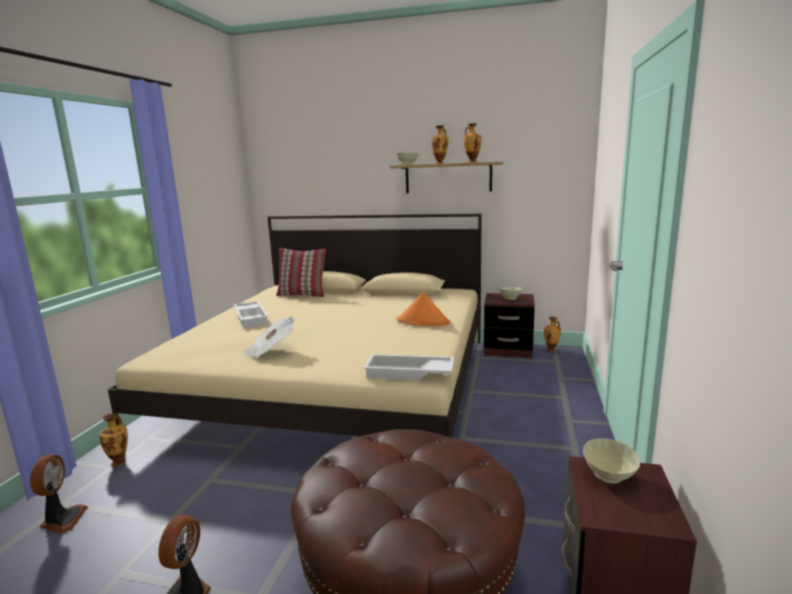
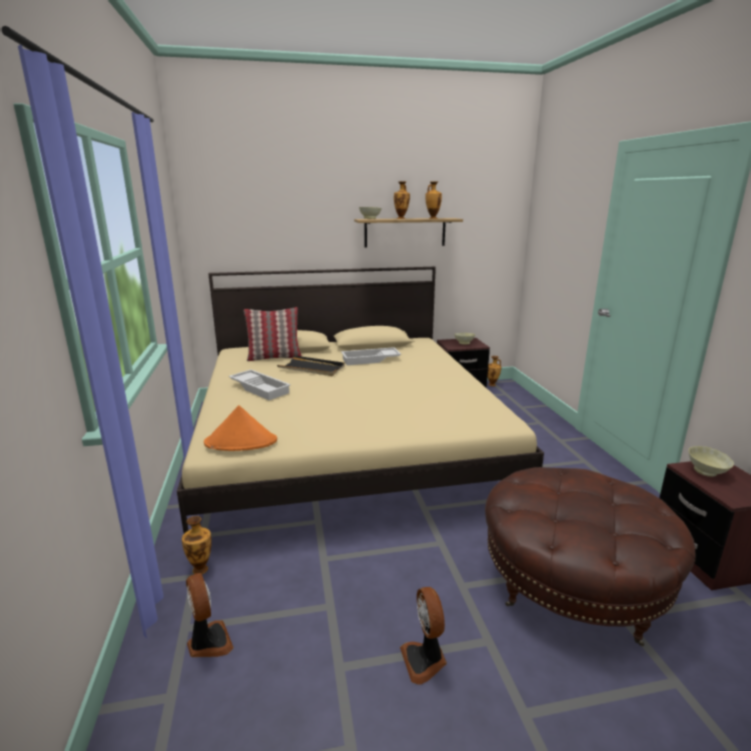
camera: 25 degrees left, 5 degrees up
(270, 351) = (337, 420): newspaper -> none
(317, 306) = (312, 368): none -> black tray
(408, 373) = (493, 421): white tray -> white tray (370, 360)
(423, 321) = (434, 372): orange hat -> orange hat (241, 442)

